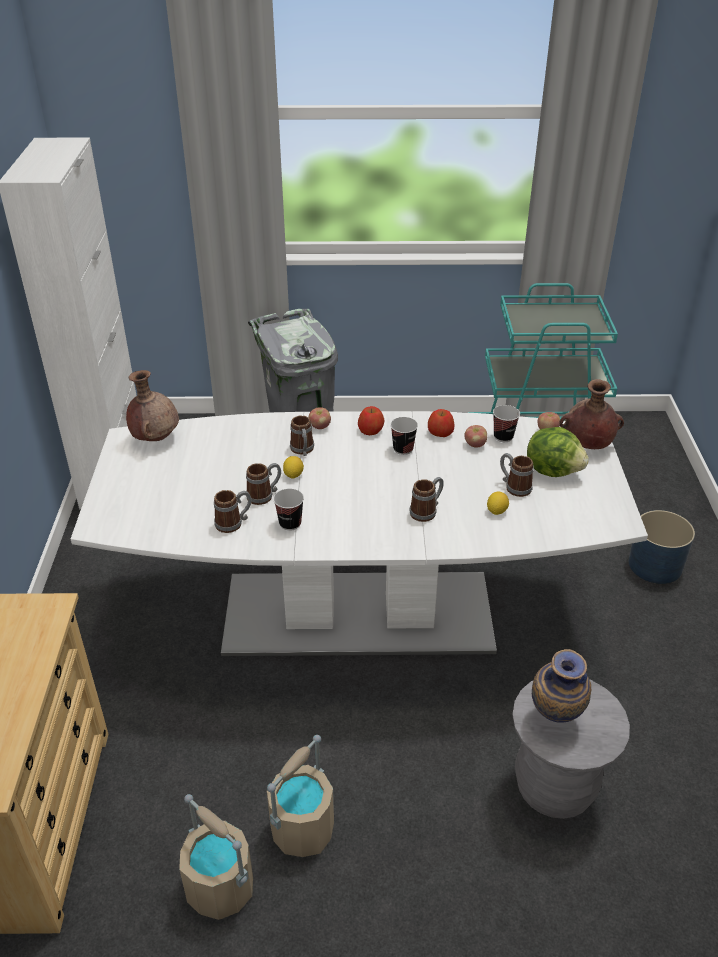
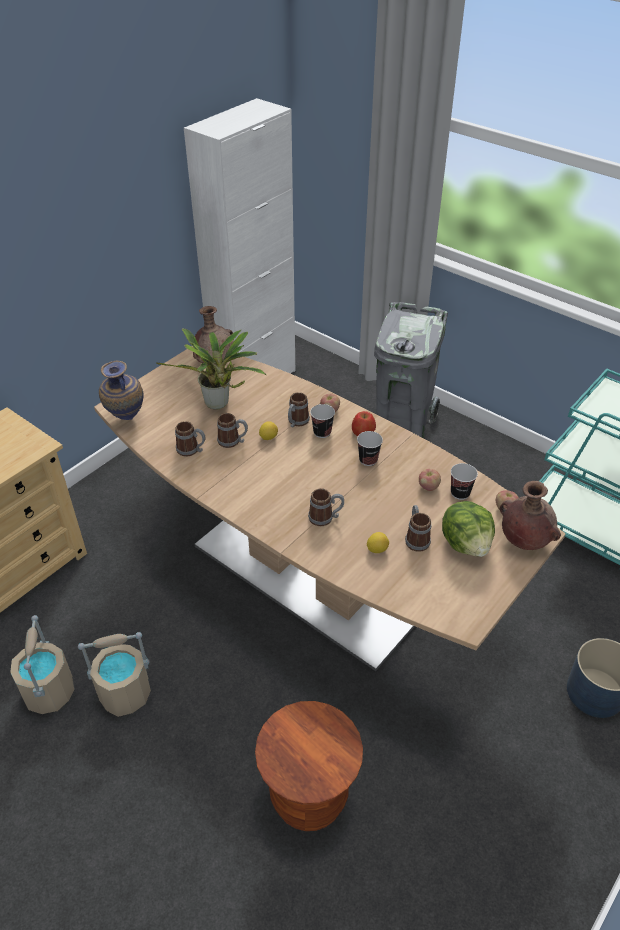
camera: 40 degrees right, 5 degrees up
(209, 472) = (219, 405): none -> potted plant
(290, 523) = (224, 471): cup -> cup (322, 432)
(359, 614) = (310, 576): white dining table -> brown dining table
(440, 432) = (413, 462): apple -> none
(554, 719) = (296, 740): vase -> vase (126, 419)
(554, 787) = (309, 798): grey stool -> brown stool

